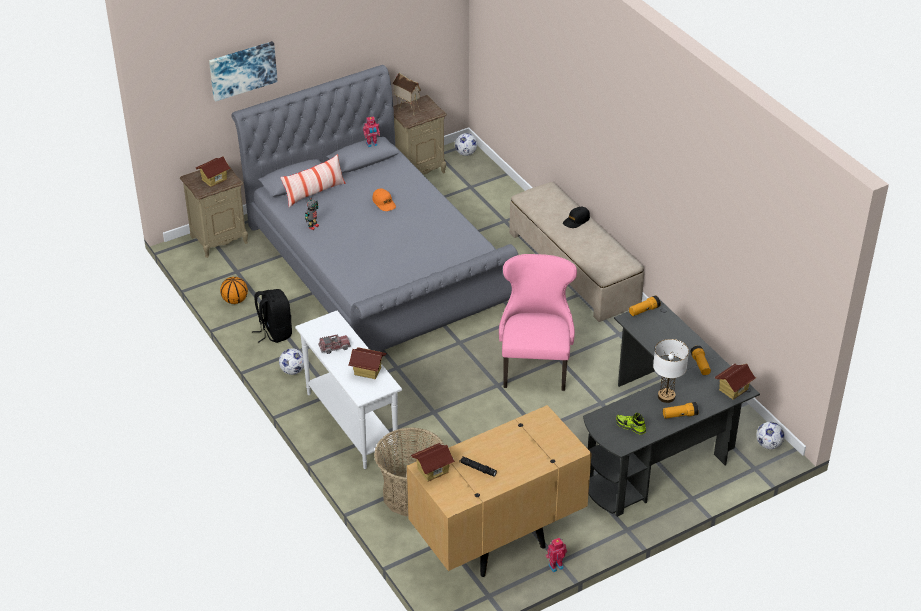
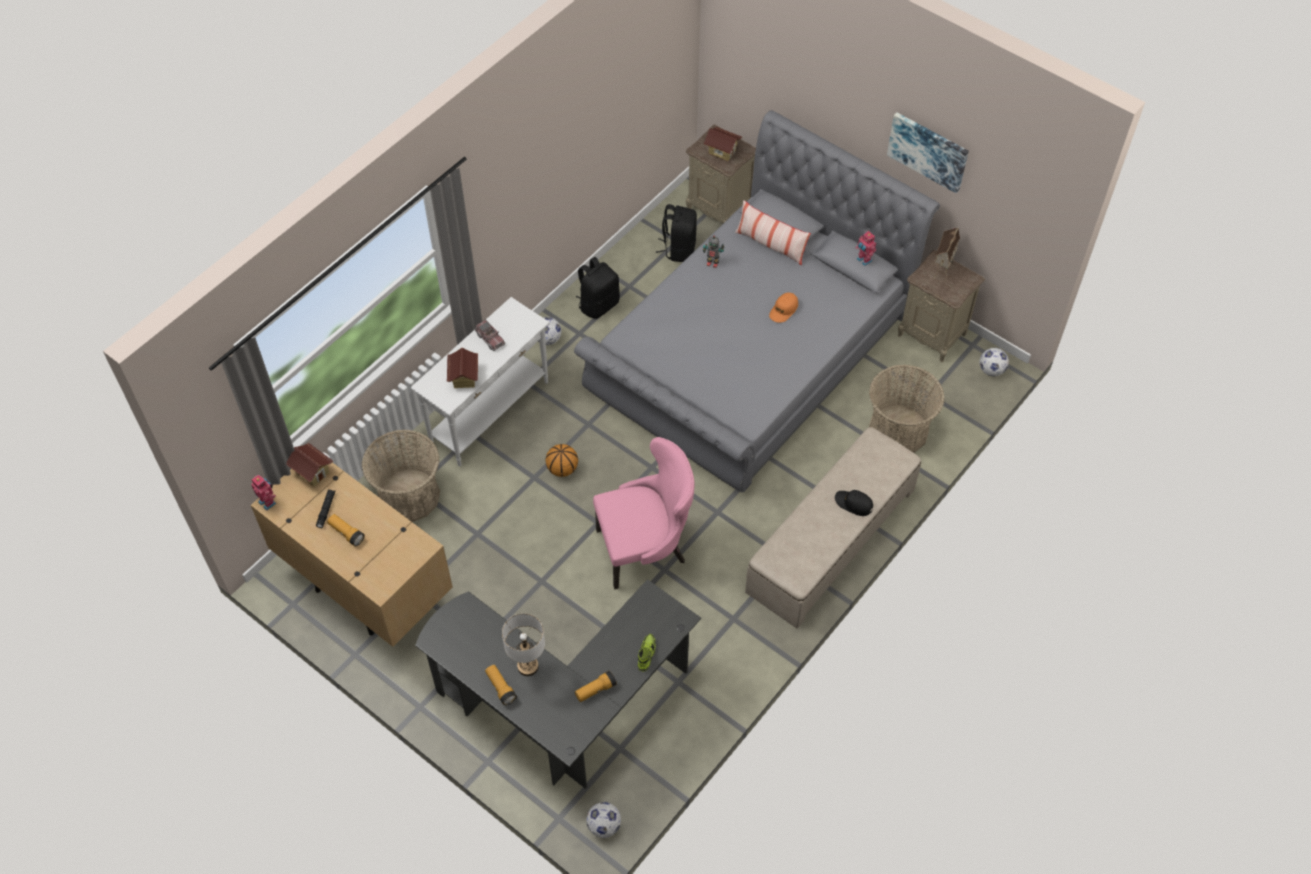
camera: 70 degrees right, 15 degrees up
(235, 300) = (632, 256): basketball -> basketball (563, 469)
(242, 70) = (797, 80): picture -> picture (928, 151)
(246, 272) = (678, 249): none -> black backpack
(494, 210) = (898, 430): none -> basket
(555, 566) = (349, 652): toy robot -> toy robot (268, 502)
(630, 427) = (465, 642): shoe -> shoe (646, 654)
(644, 310) = (670, 607): flashlight -> flashlight (346, 533)
(733, 389) = (564, 735): toy house -> none

